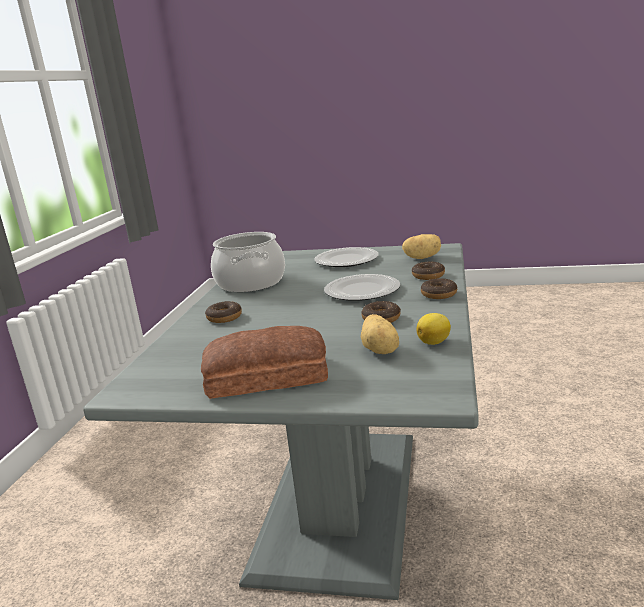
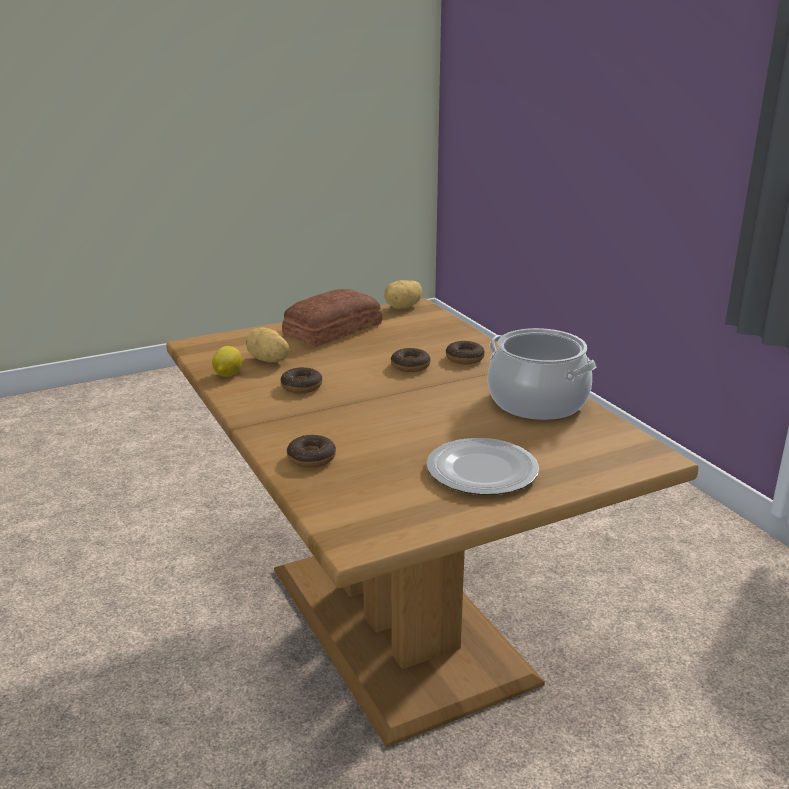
camera: 140 degrees right, 5 degrees up
(342, 500) = (394, 624): grey dining table -> brown dining table
(361, 290) = (371, 416): plate -> none
(422, 257) = (363, 501): potato -> potato (403, 307)
(439, 294) = (268, 428): donut -> donut (410, 366)

